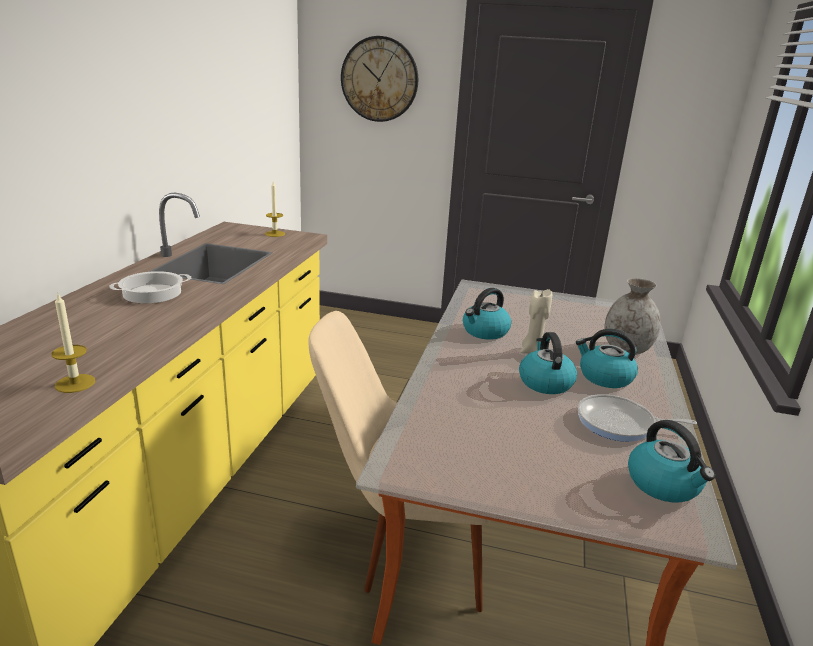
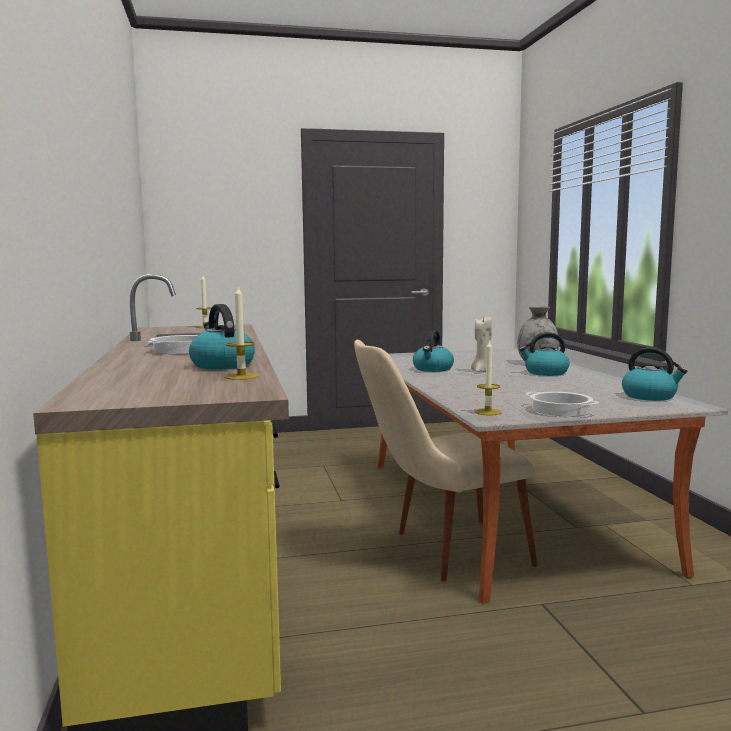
camera: 25 degrees left, 15 degrees down
(379, 79) = (228, 206): wall clock -> none
(409, 454) = (488, 412): none -> candle
(499, 480) = (561, 410): none -> cooking pot
(545, 382) = (514, 379): kettle -> kettle (221, 365)
(619, 424) = (587, 384): frying pan -> none

